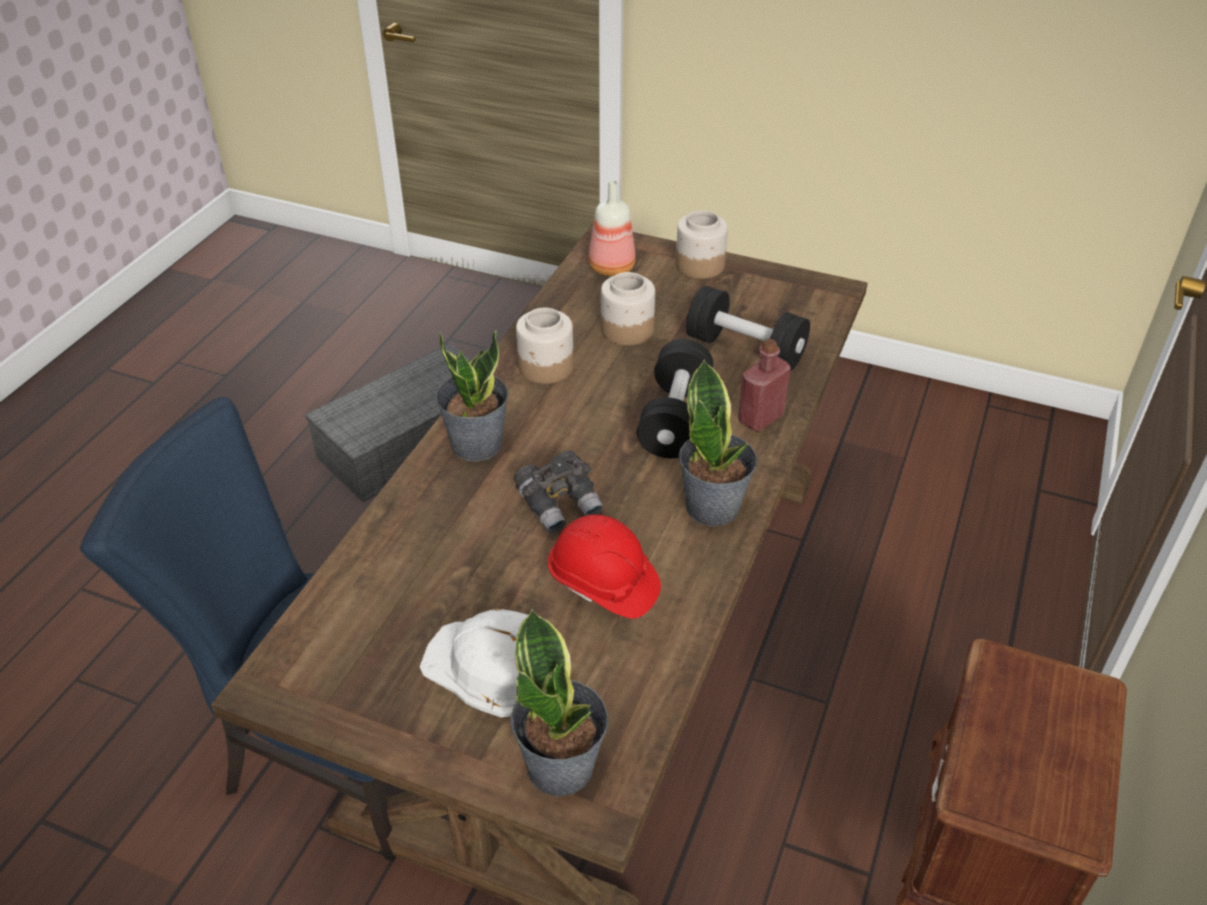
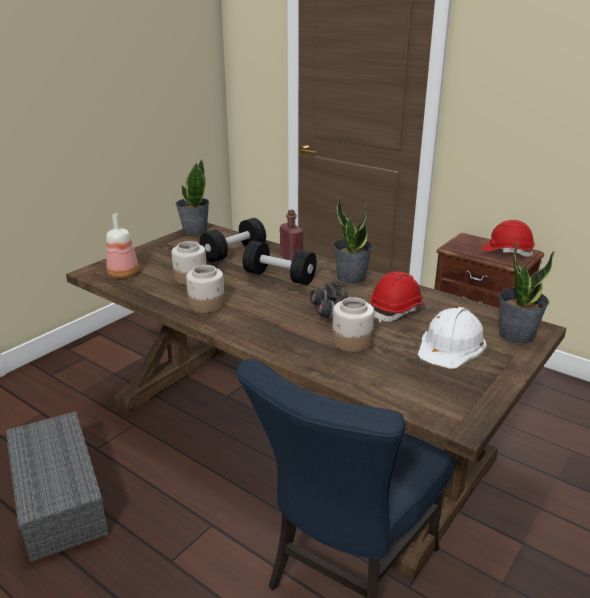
camera: 75 degrees left, 15 degrees down
(476, 443) = (266, 334): potted plant -> potted plant (194, 231)
(699, 265) = (147, 252): jar -> jar (352, 342)
(1039, 777) = (506, 252): none -> red hard hat

